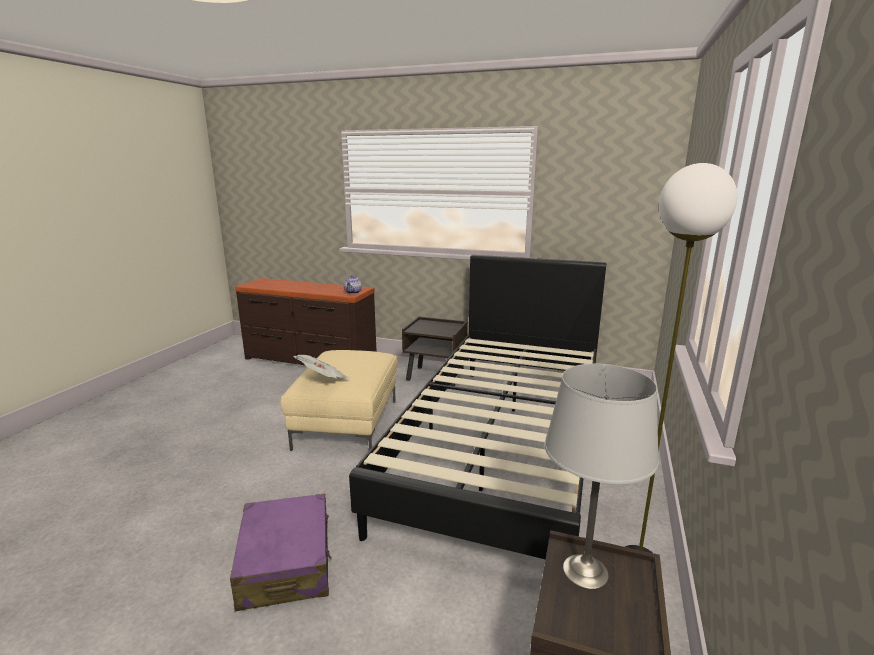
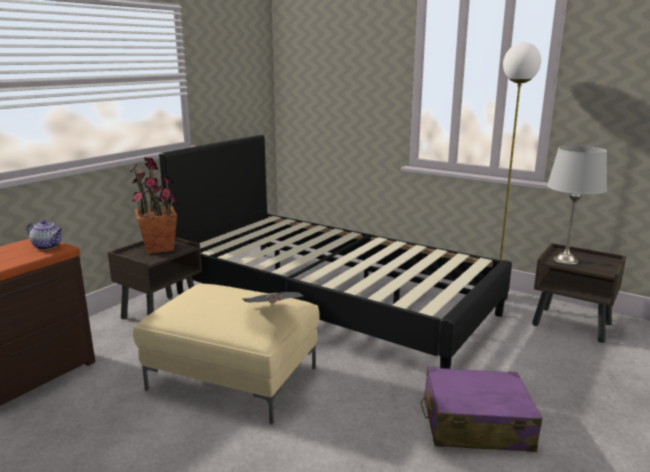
camera: 75 degrees left, 0 degrees up
(440, 327) = (159, 248): none -> potted plant

